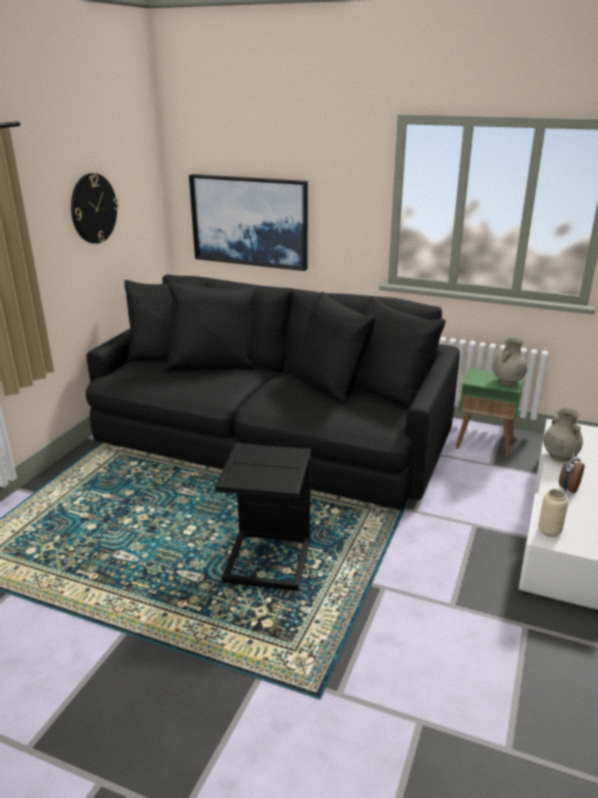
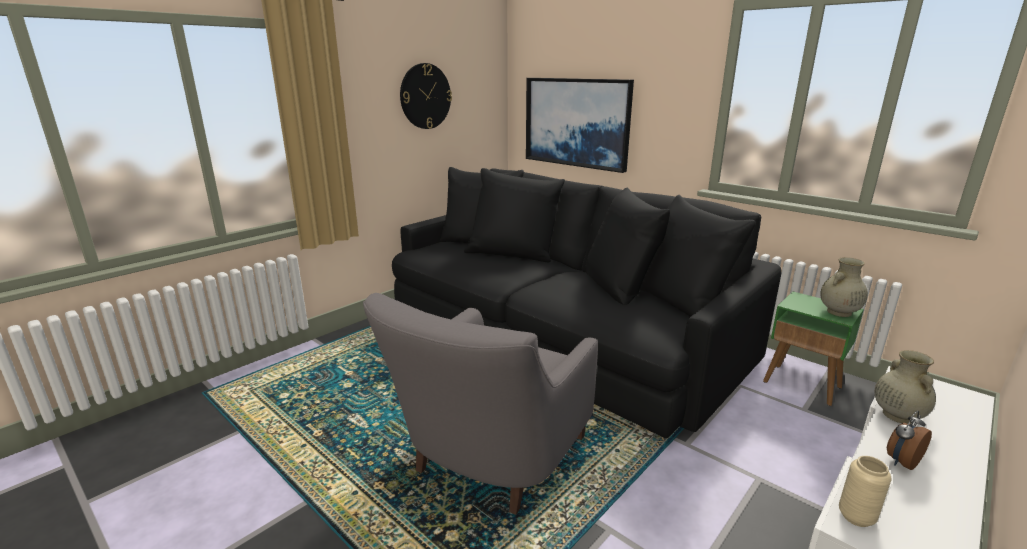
camera: 20 degrees right, 5 degrees down
(266, 562) = (489, 462): black side table -> grey armchair

